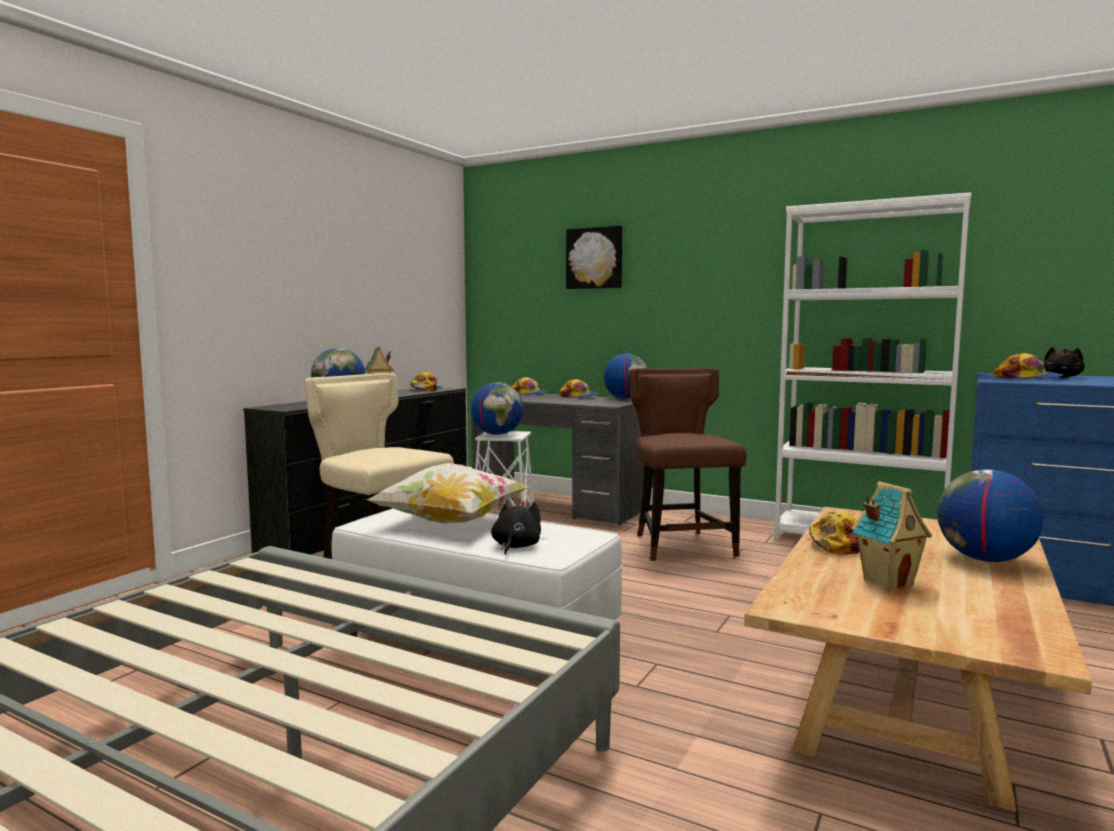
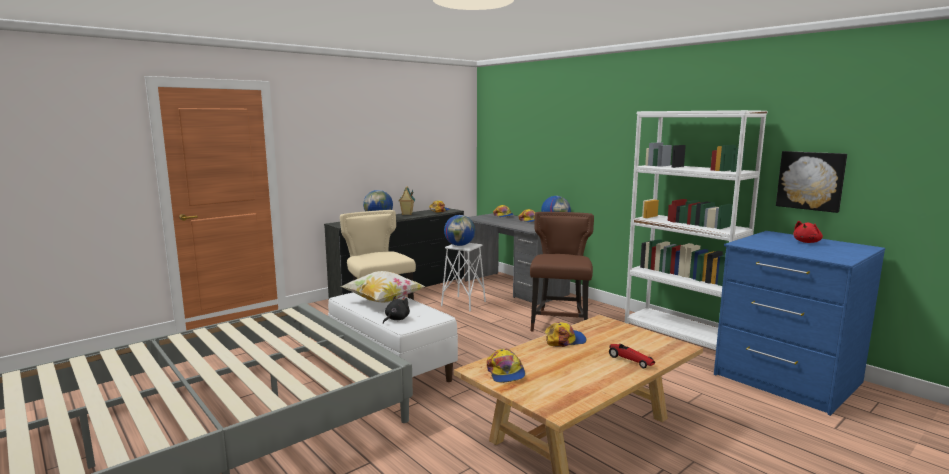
camera: 20 degrees right, 5 degrees up
(595, 258) = (545, 131): picture -> picture (811, 180)
(887, 582) = (550, 365): toy house -> none
(984, 559) = (630, 360): globe -> toy car
(1028, 378) = (774, 242): cap -> cap (505, 373)
(1062, 377) = (807, 242): black plush toy -> red plush toy

